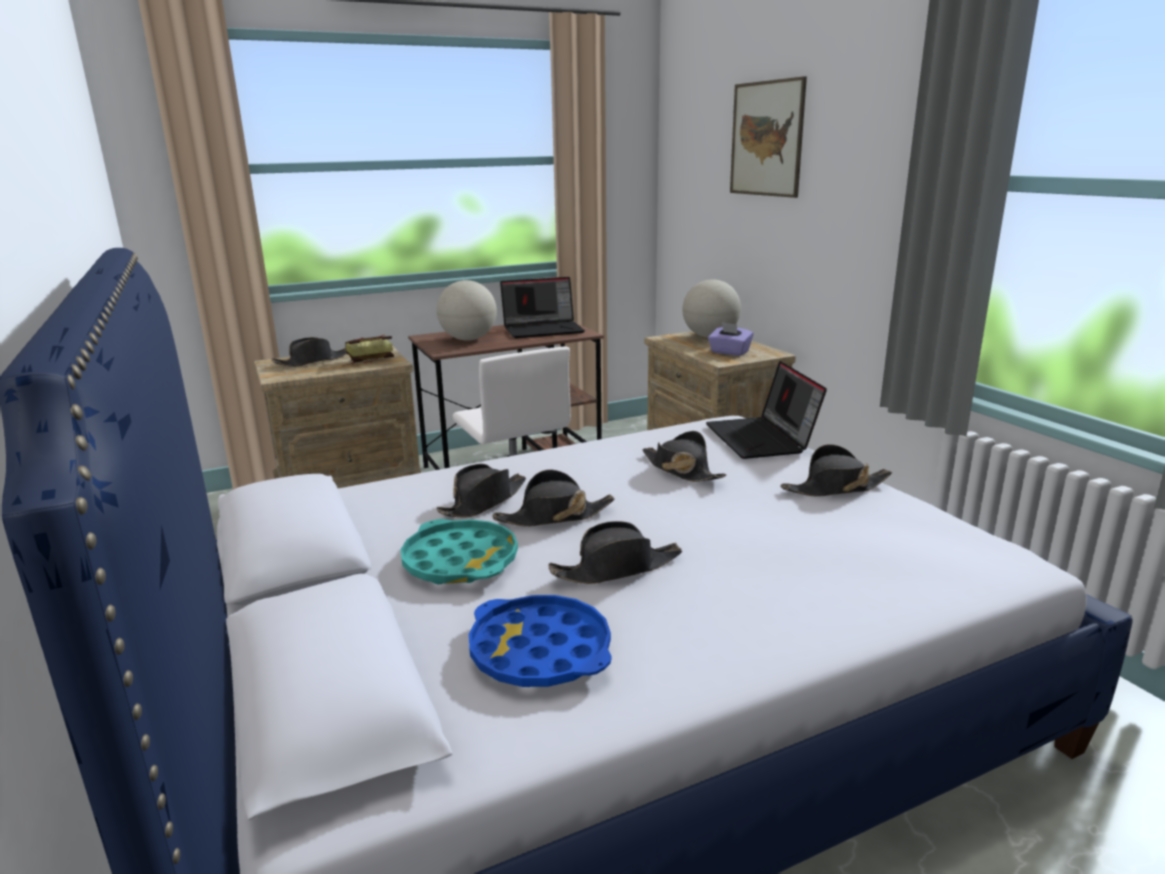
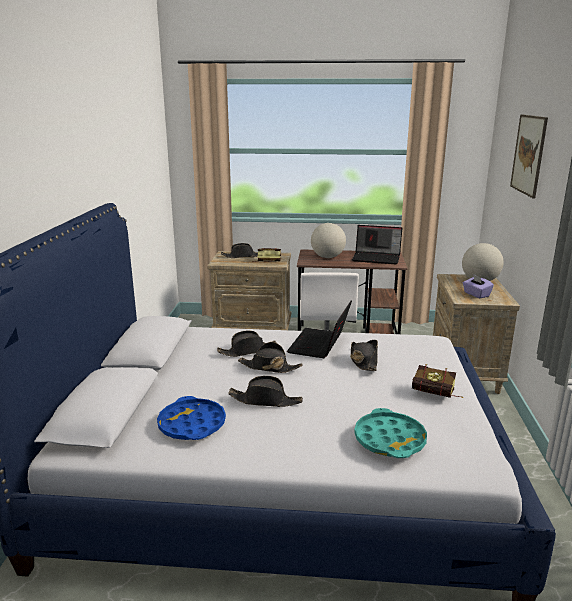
camera: 30 degrees right, 0 degrees up
(460, 561) = (206, 376): turquoise tray -> turquoise tray (390, 440)
(762, 439) = (435, 355): laptop -> laptop (320, 345)
(835, 488) = (437, 395): black hat -> book

